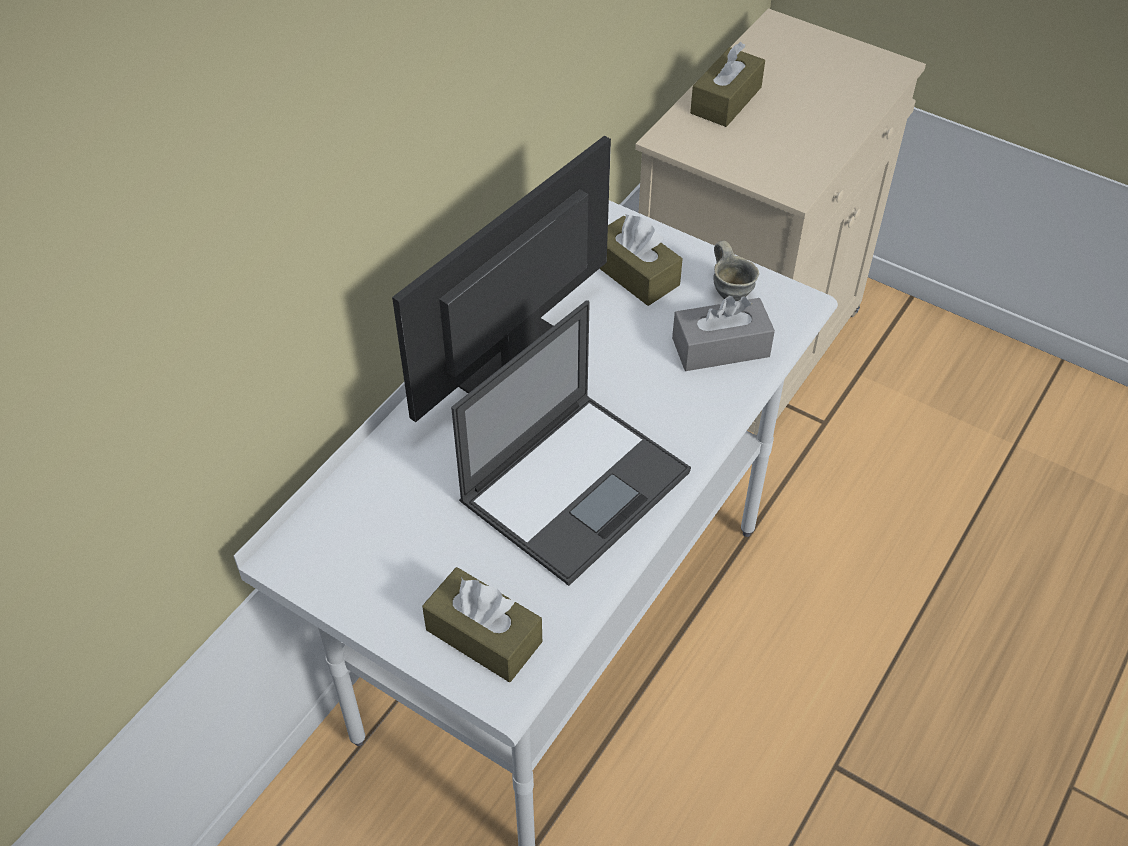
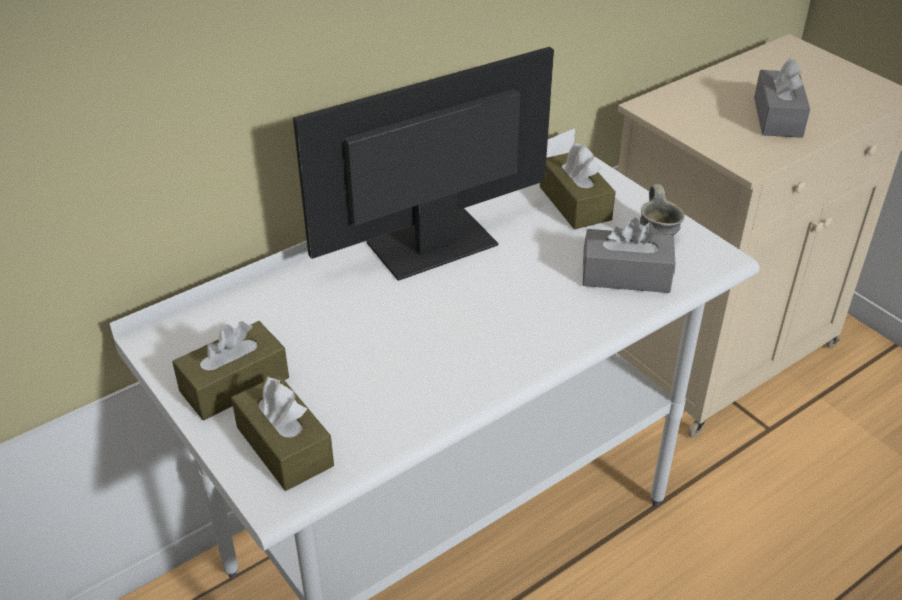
camera: 20 degrees right, 10 degrees down
(576, 485) = (435, 349): laptop -> none
(726, 100) = (716, 89): brown tissue box -> brown tissue box (234, 384)
(798, 123) = (777, 117): none -> grey tissue box

